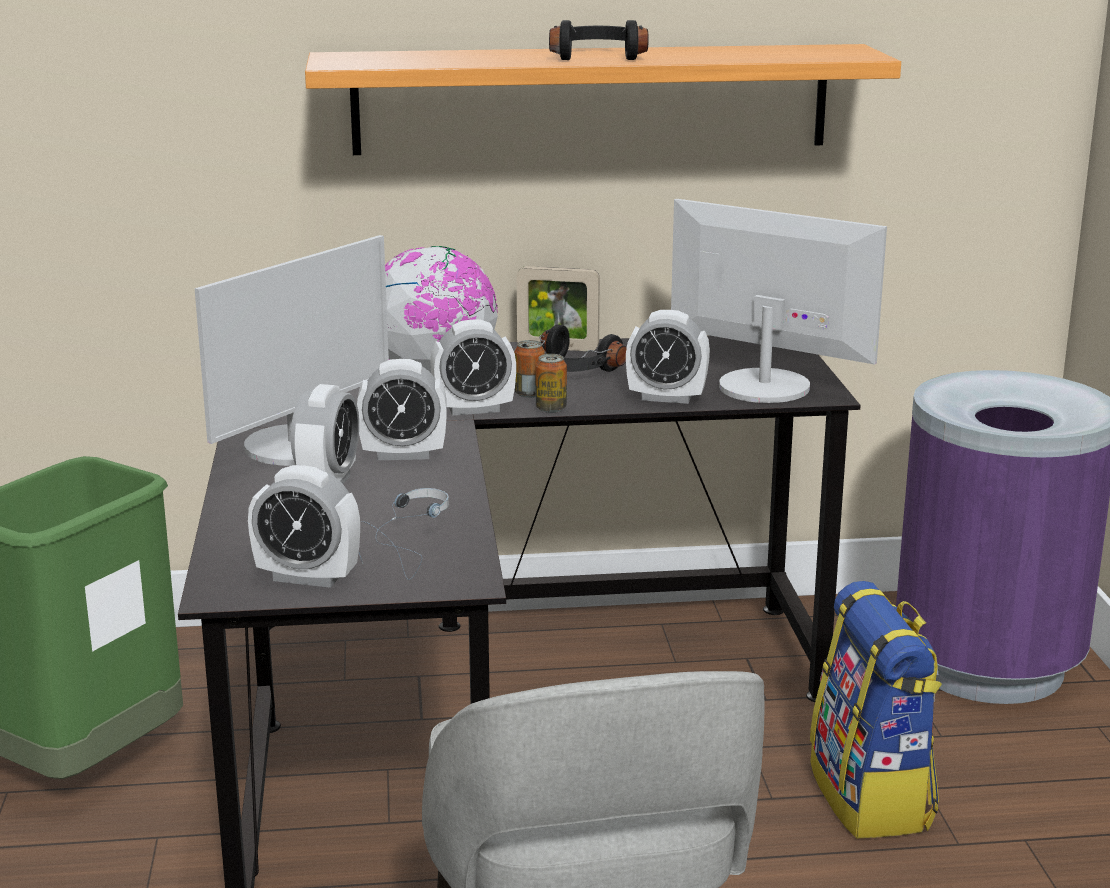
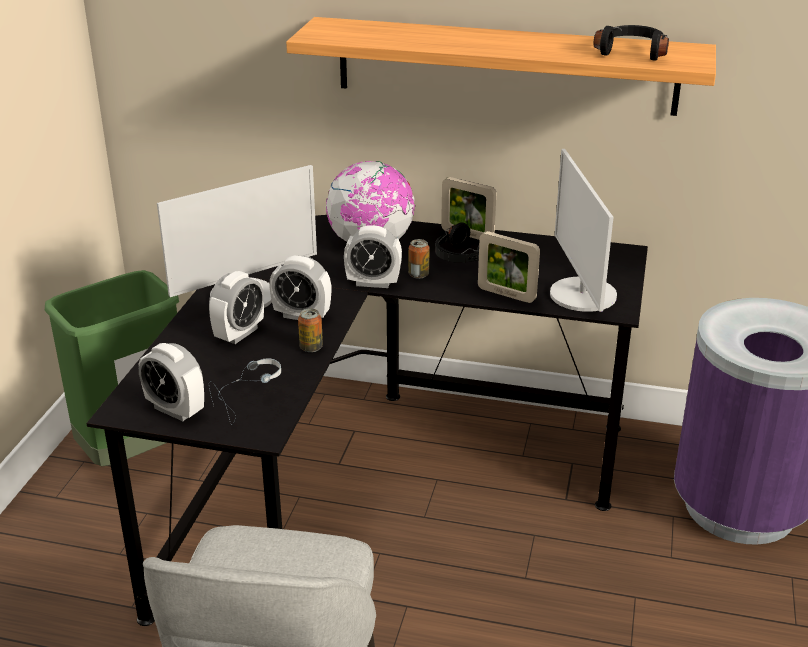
camera: 20 degrees right, 10 degrees up
(551, 409) = (422, 291): can -> can (311, 347)
(598, 56) = (497, 43): black headphones -> black headphones (632, 52)
(666, 398) = (506, 294): alarm clock -> picture frame
(764, 386) = (582, 295): monitor -> monitor turned 150 degrees counterclockwise
(872, 797) = (593, 594): backpack -> none

